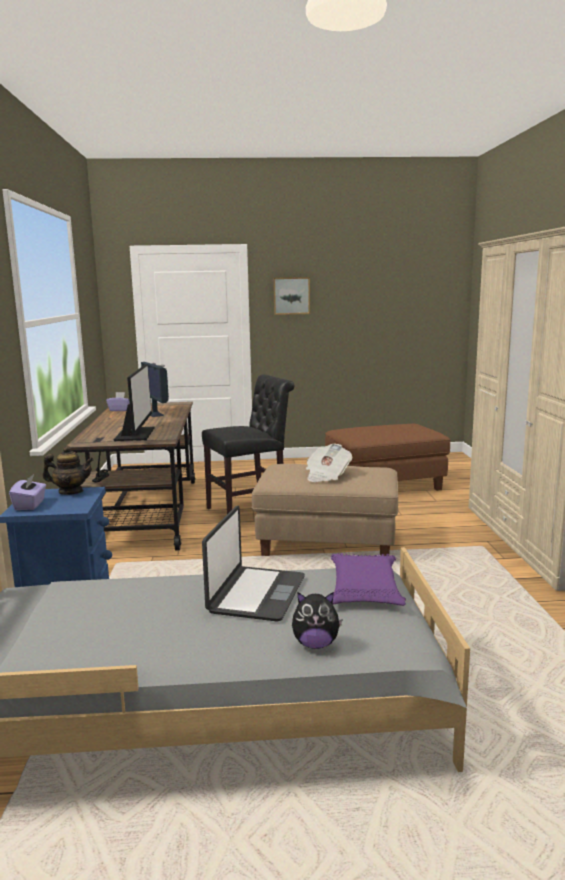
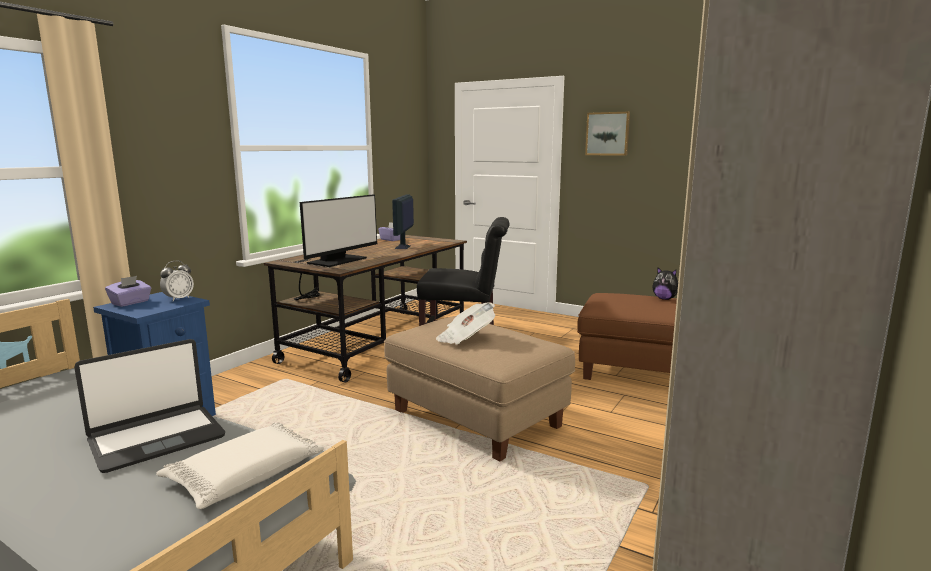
camera: 35 degrees right, 0 degrees up
(71, 492) = (178, 299): teapot -> alarm clock
(315, 644) = (69, 512): plush toy -> plush toy (665, 299)
(365, 586) = (245, 471): purple pillow -> white pillow

